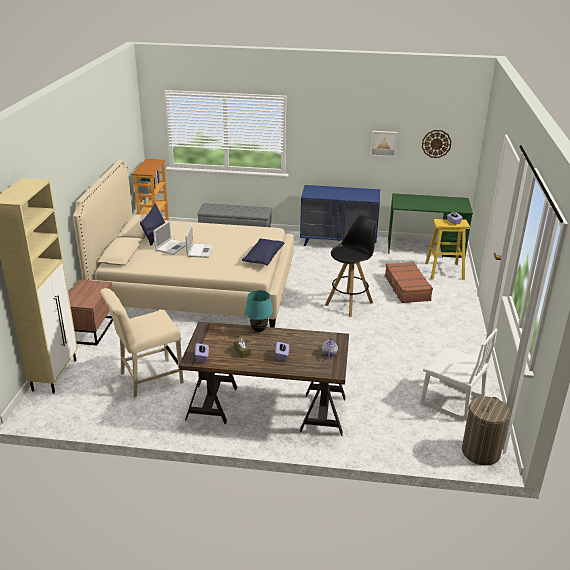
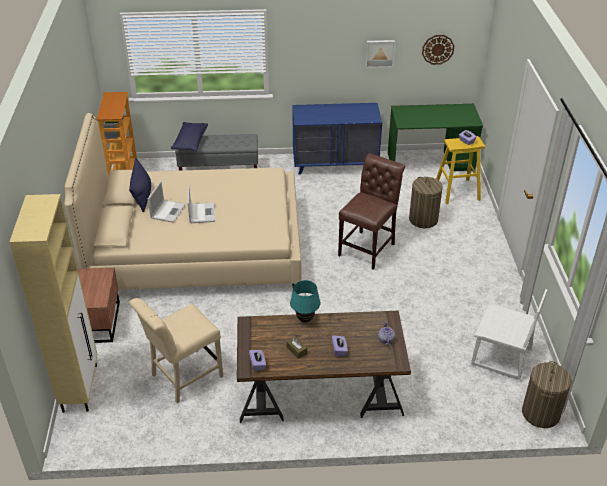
camera: 10 degrees left, 10 degrees up
(263, 258) = (275, 214): blue pillow -> blue pillow (190, 142)
(349, 303) = (369, 248): black stool -> brown chair
(406, 288) = (423, 219): brown suitcase -> laundry basket

